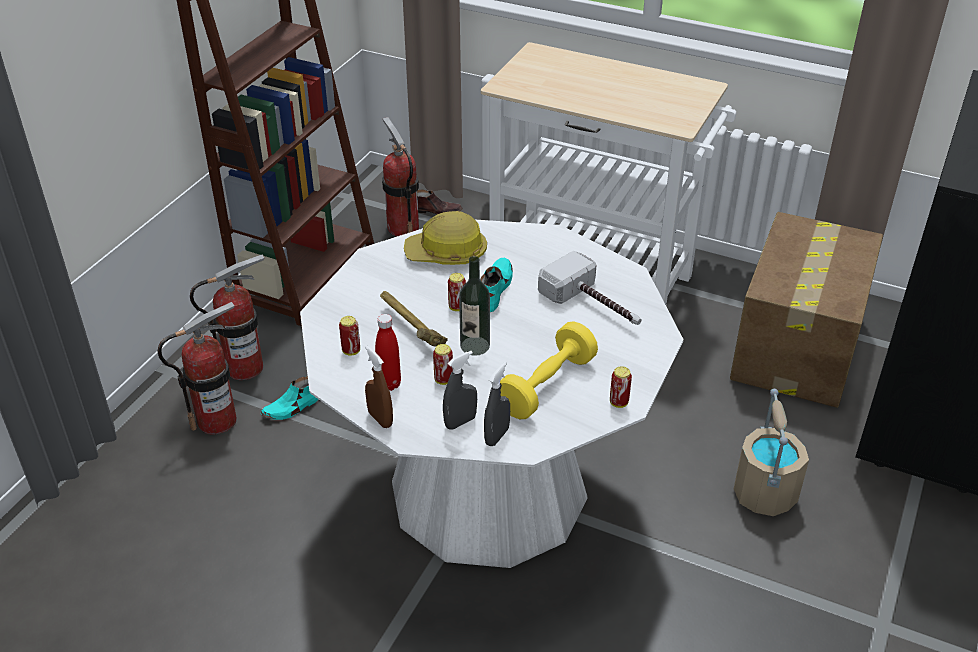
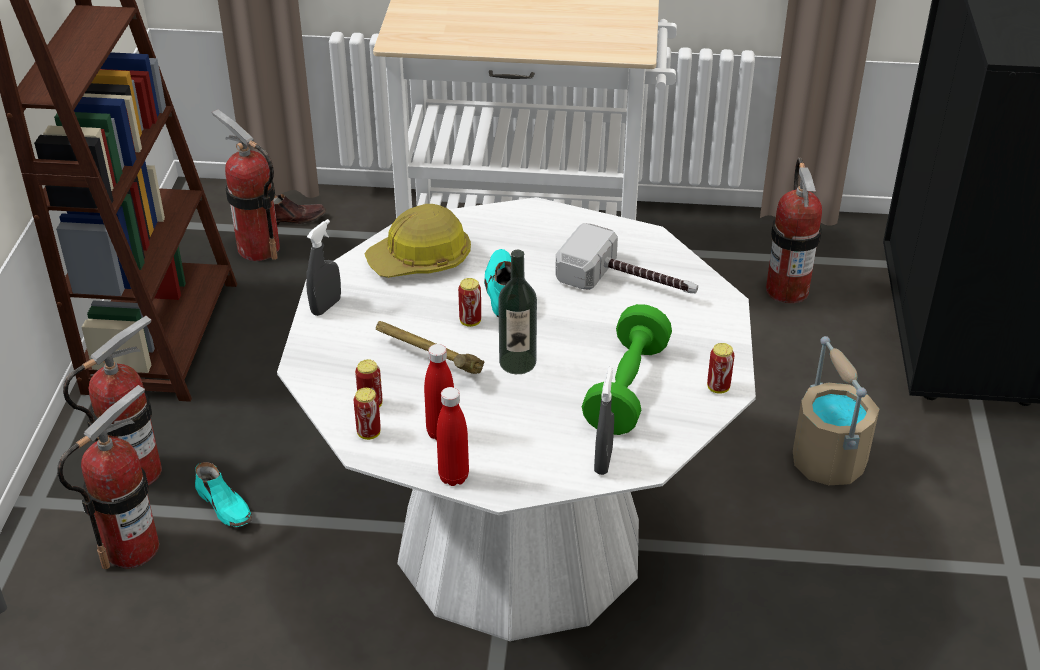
camera: 20 degrees left, 0 degrees up
(292, 407) = (225, 506): turquoise shoe -> turquoise shoe turned 75 degrees counterclockwise
(380, 419) = (453, 477): brown spray bottle -> red bottle
(443, 380) = (503, 411): can -> can (369, 433)
(460, 422) = (551, 456): grey spray bottle -> grey spray bottle (326, 306)
(546, 386) = (626, 388): yellow dumbbell -> green dumbbell
(797, 348) = (787, 290): cardboard box -> fire extinguisher

